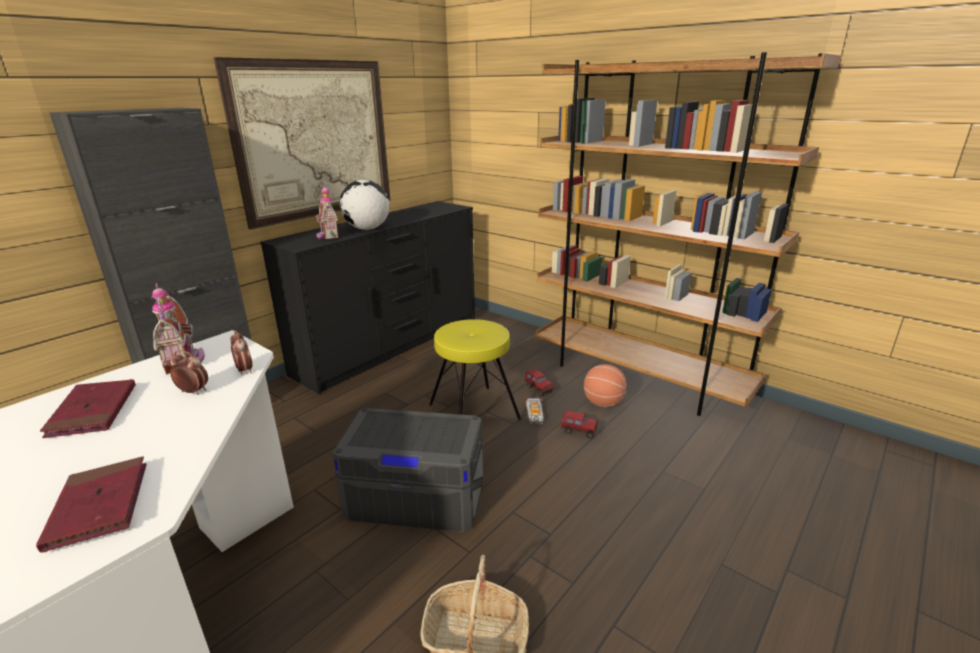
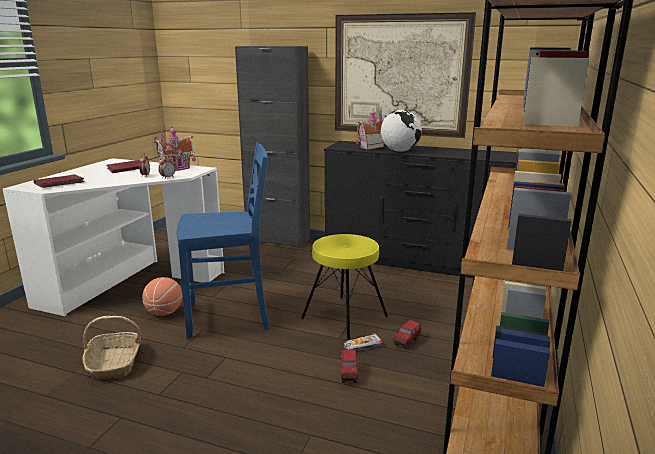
camera: 70 degrees right, 5 degrees down
(416, 497) = (230, 317): grey storage box -> blue chair
(603, 403) = (413, 384): basketball -> basketball (164, 313)

